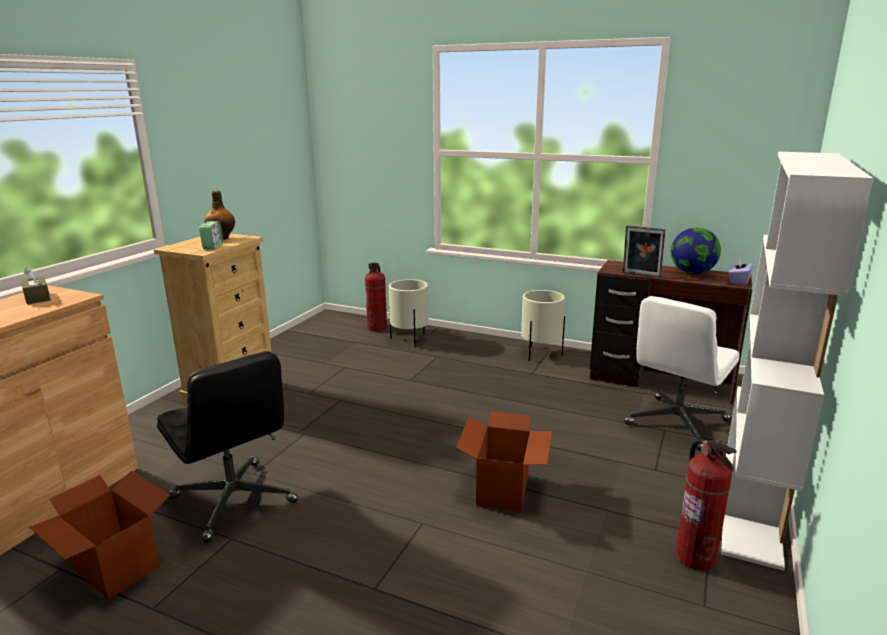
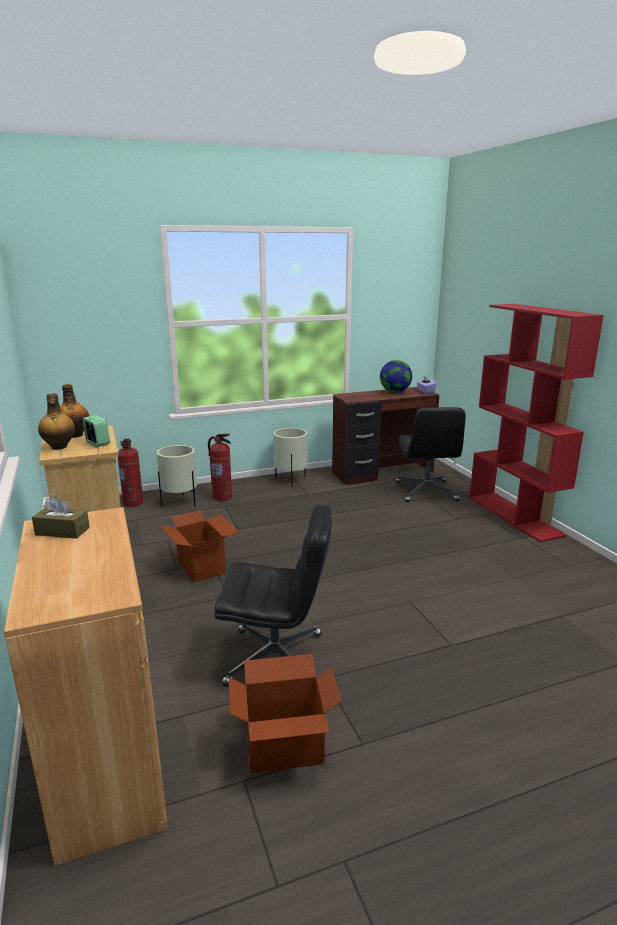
camera: 45 degrees left, 0 degrees up
(188, 243) = (59, 447): none -> bottle
(504, 490) = (414, 563): cardboard box -> cardboard box (202, 567)
(640, 275) = (375, 399): picture frame -> none
(676, 423) = (426, 492): white office chair -> black office chair
(695, 557) = (534, 548): fire extinguisher -> fire extinguisher (222, 497)
(752, 504) = (515, 516): white bookcase -> red bookcase

